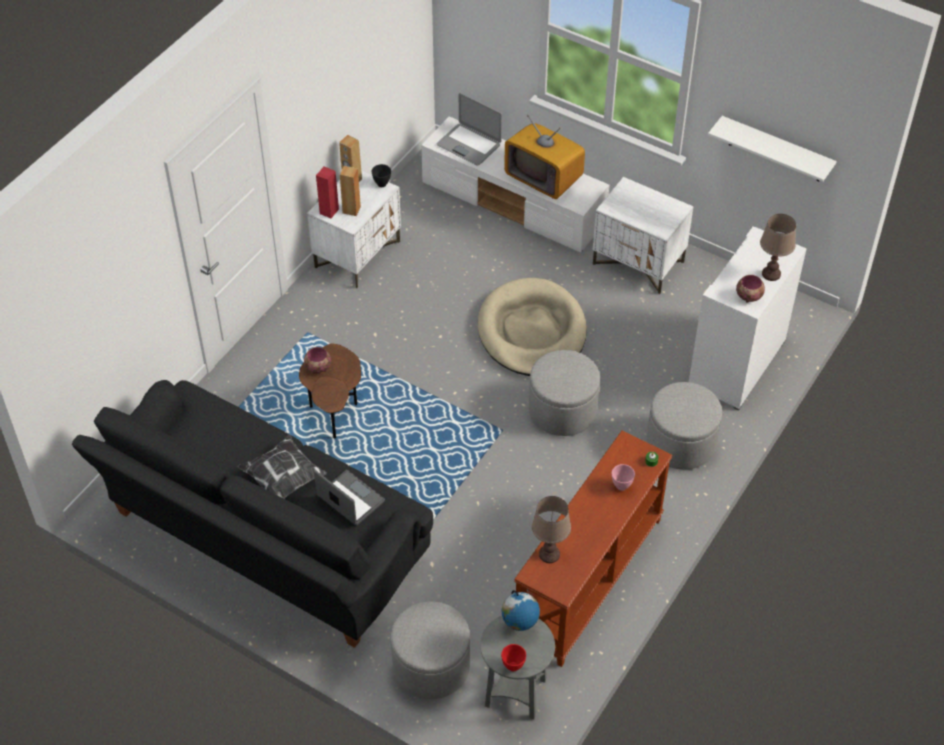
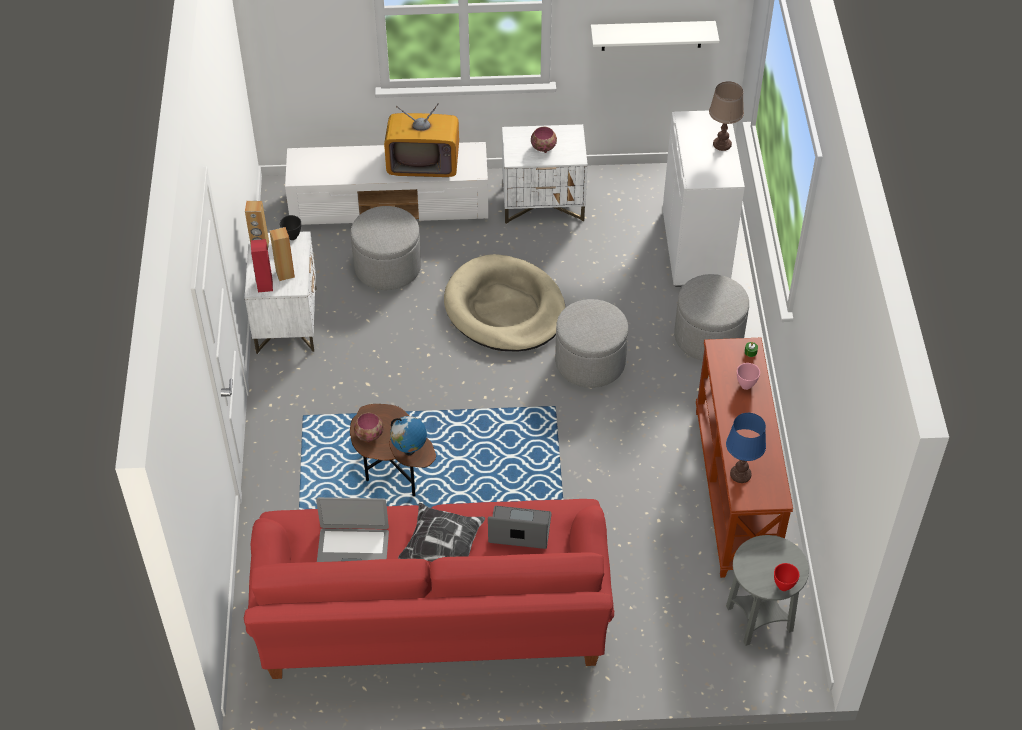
camera: 35 degrees left, 0 degrees up
(265, 541) = (433, 623): black sofa -> red sofa
(431, 666) = (673, 640): grey ottoman -> grey ottoman (387, 267)
(469, 144) = (329, 165): laptop -> laptop (353, 550)
(519, 626) = (758, 550): globe -> globe (409, 450)
(549, 554) = (740, 474): brown table lamp -> blue table lamp
(749, 296) = (721, 171): bowl -> bowl (543, 147)

